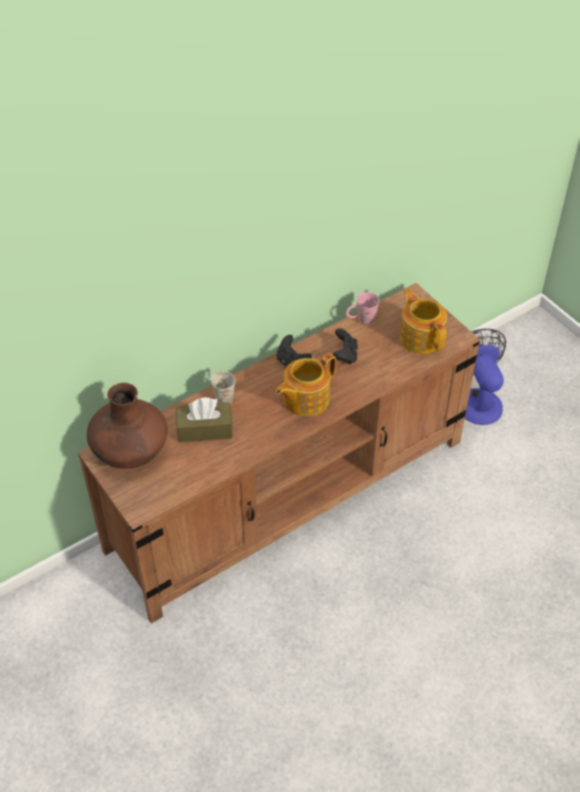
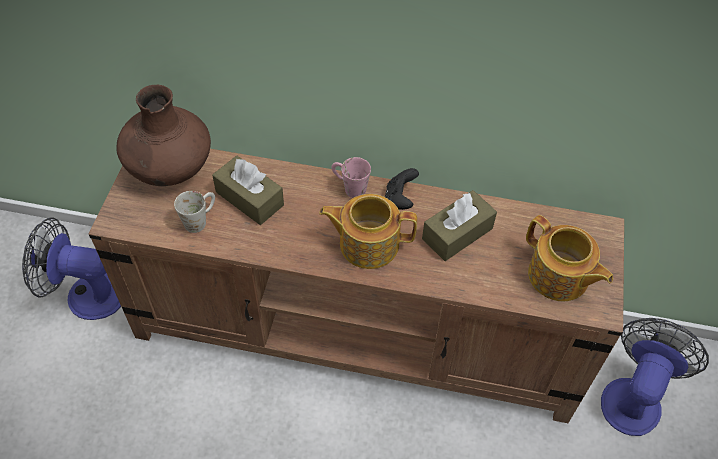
camera: 45 degrees right, 5 degrees up
(78, 630) = (86, 294): none -> fan
(223, 394) = (304, 181): white mug -> white mug (200, 219)
(345, 355) = (457, 233): black game controller -> brown tissue box
(361, 320) = (517, 212): pink mug -> pink mug (349, 187)
(421, 337) = (559, 277): teapot -> teapot turned 120 degrees clockwise

